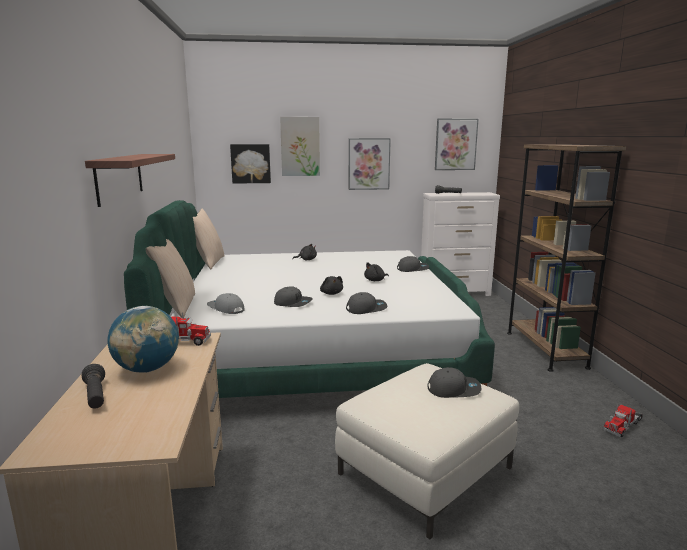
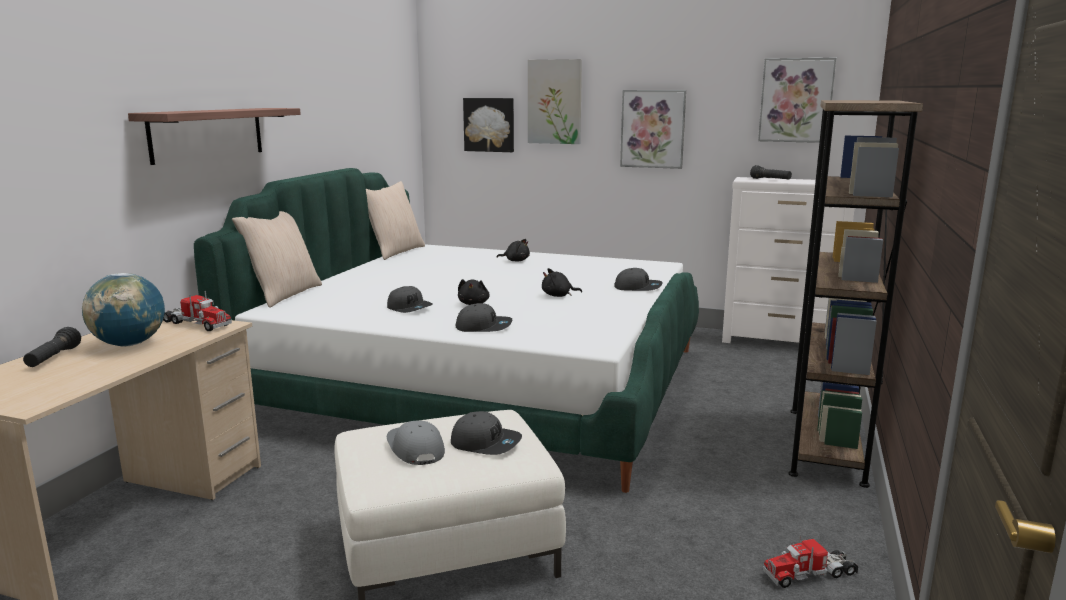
camera: 25 degrees right, 0 degrees up
(225, 309) = (327, 304): grey cap -> grey cap (414, 449)

